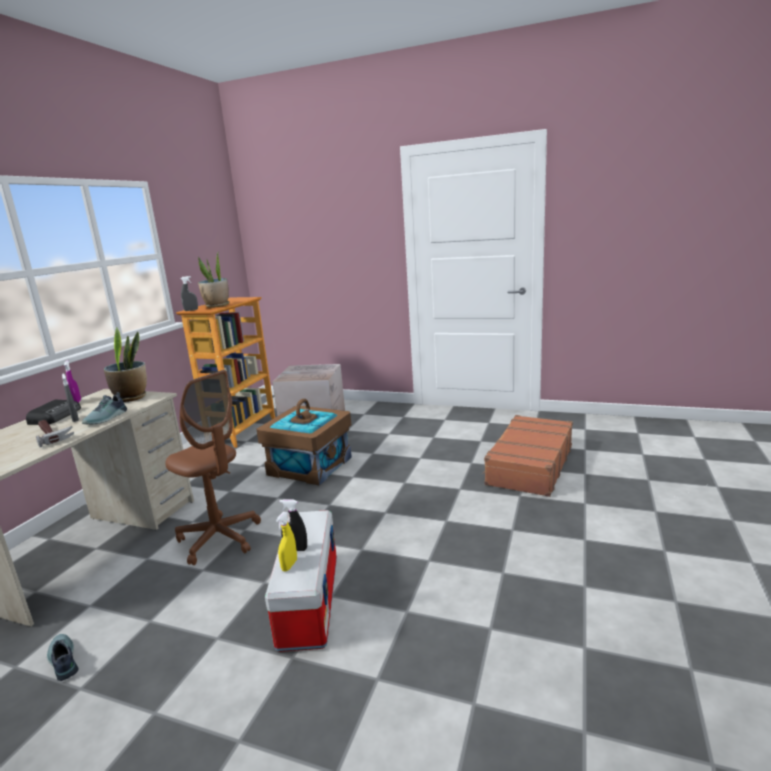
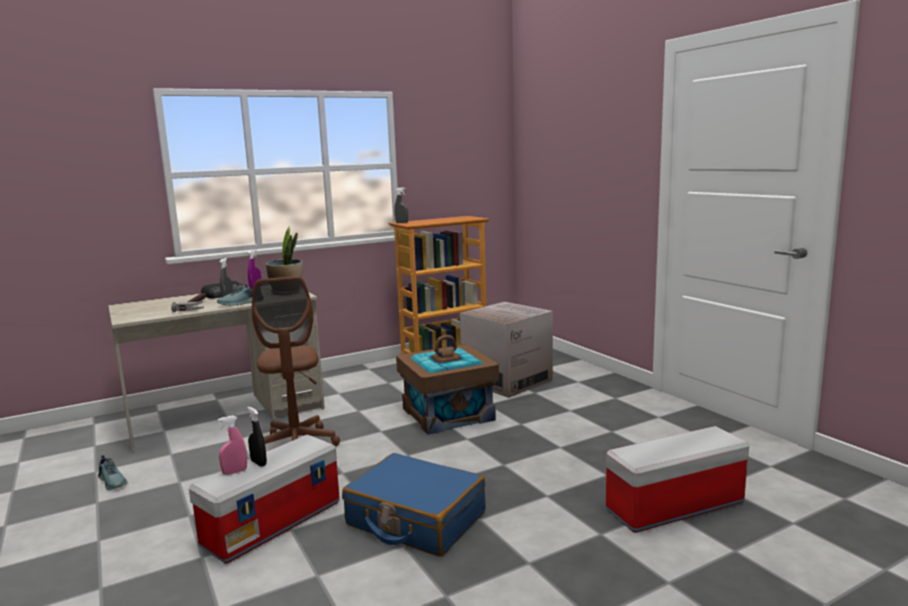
camera: 40 degrees right, 5 degrees down
(62, 661) = (113, 481): shoe -> shoe turned 135 degrees clockwise
(217, 306) = (430, 221): potted plant -> none
(289, 565) = (235, 472): yellow spray bottle -> pink spray bottle
(408, 541) = (415, 519): none -> blue suitcase
(529, 465) = (674, 507): brown suitcase -> storage box

